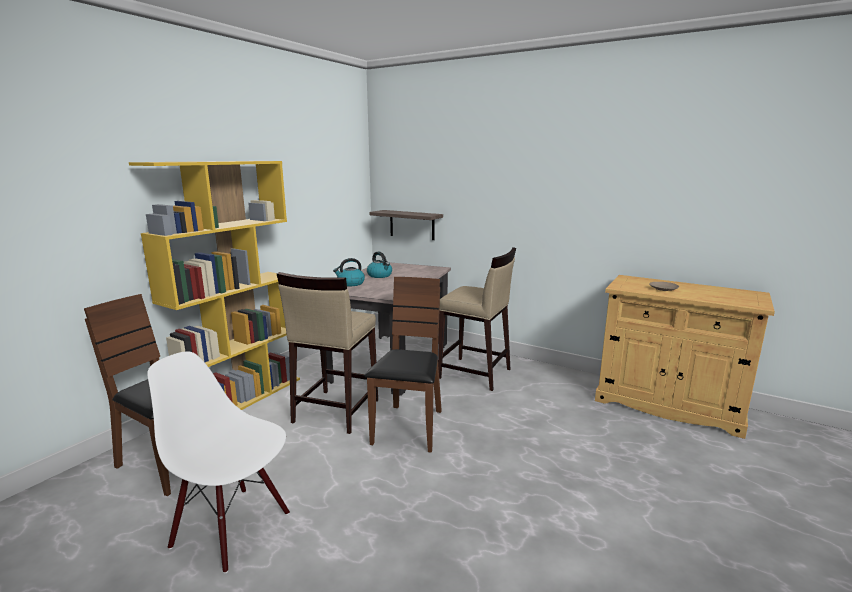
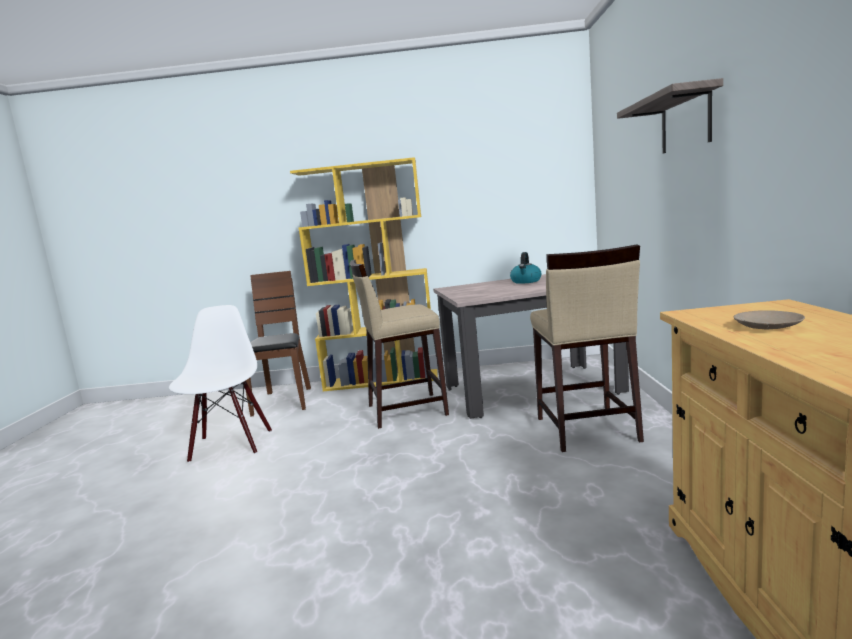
camera: 60 degrees right, 5 degrees down
(350, 283) = (477, 285): kettle -> none
(409, 428) = (418, 444): brown chair -> none
(412, 224) = (615, 221): shelf -> shelf (685, 121)

